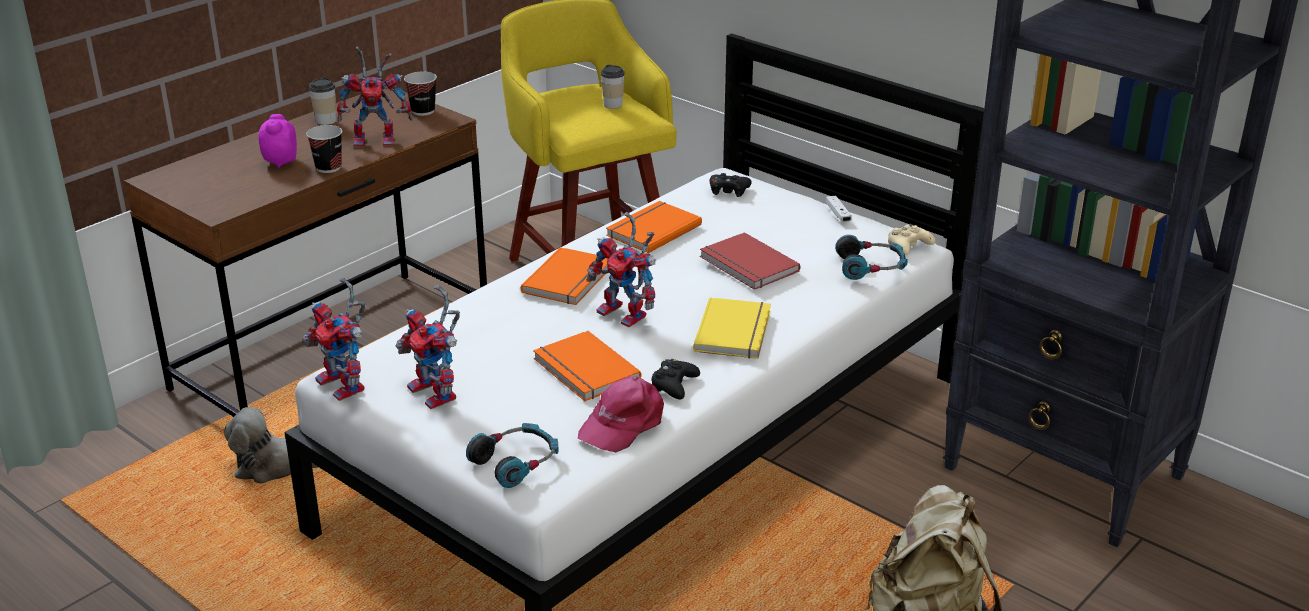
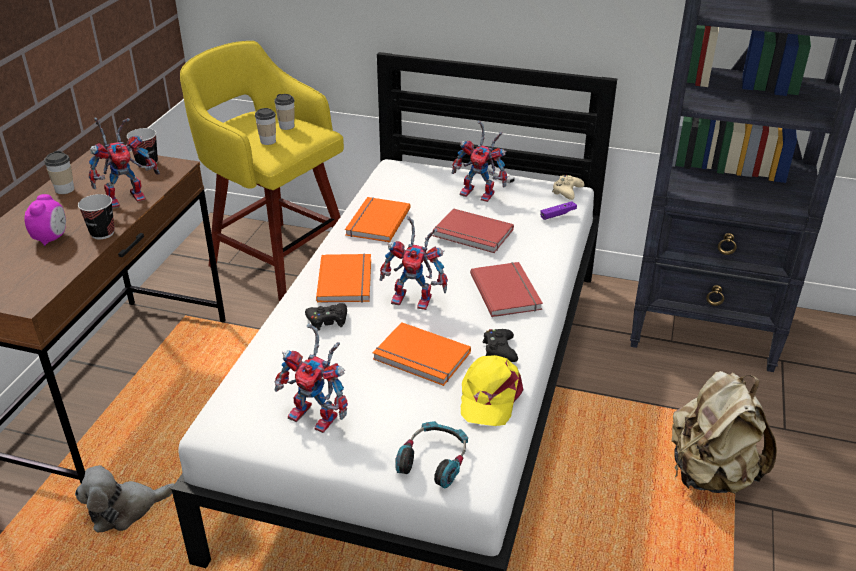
camera: 25 degrees left, 5 degrees up
(280, 162) = (51, 238): alarm clock -> alarm clock turned 150 degrees counterclockwise
(346, 386) = (232, 434): toy robot -> toy robot (481, 194)
(579, 117) = (268, 141): none -> cup
(623, 423) = (489, 396): pink cap -> yellow cap
(729, 190) = (407, 177): black game controller -> black game controller (327, 320)
(736, 331) = (507, 291): yellow book -> red book
(870, 267) = (558, 214): headphones -> purple game controller

